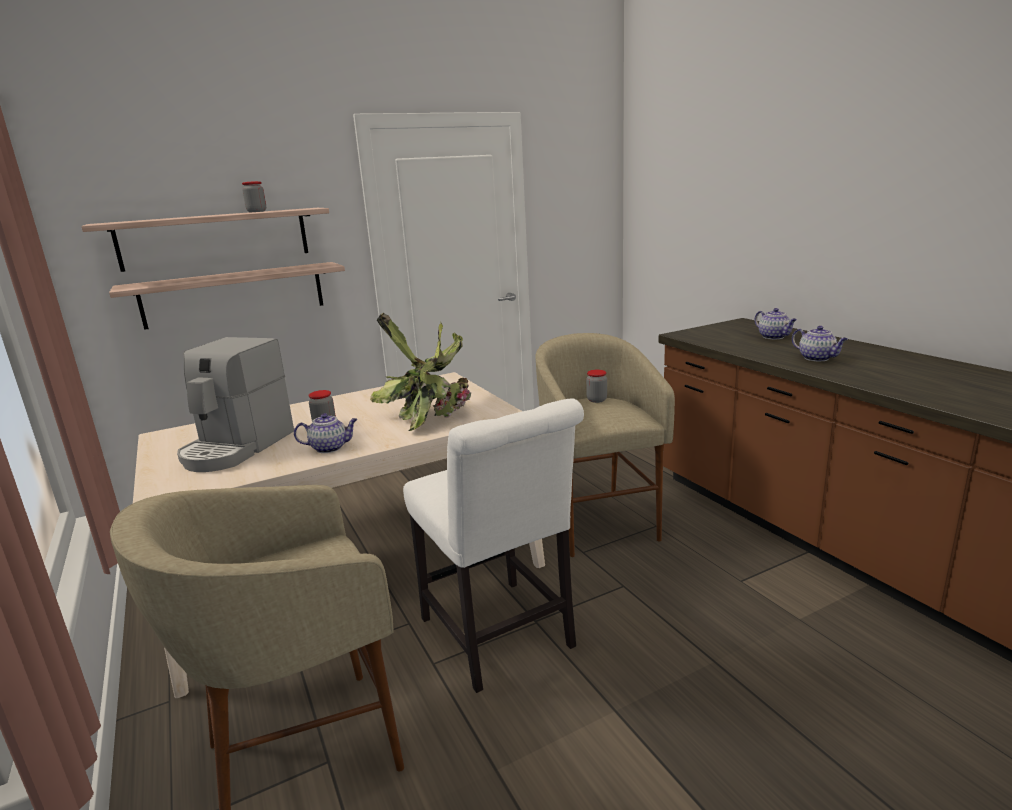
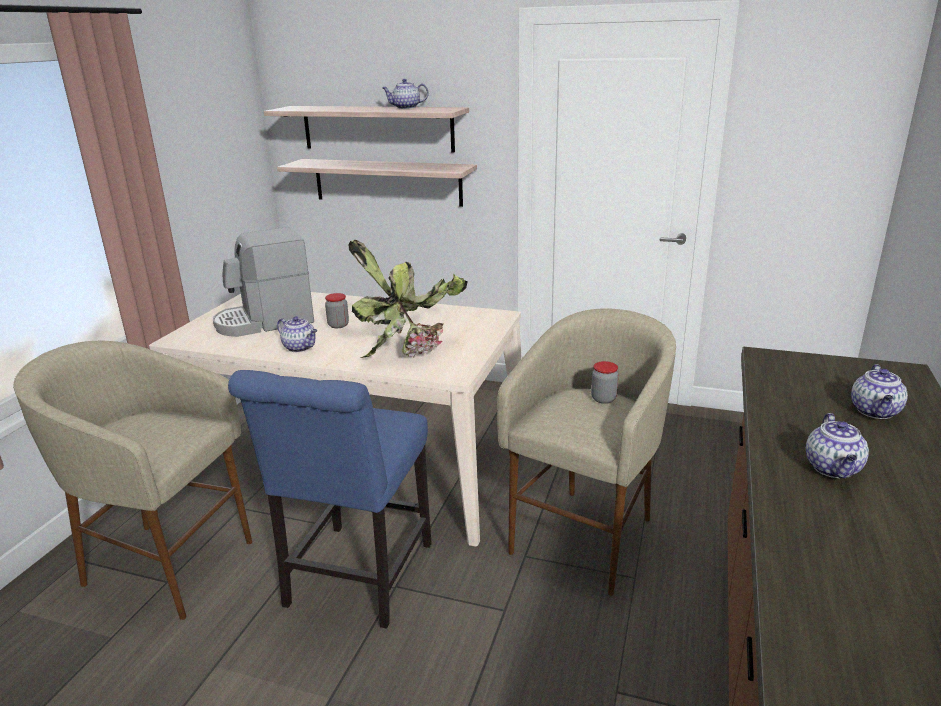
camera: 45 degrees right, 5 degrees up
(256, 211) = (405, 108): jar -> teapot
(500, 638) = (355, 580): white chair -> blue chair

